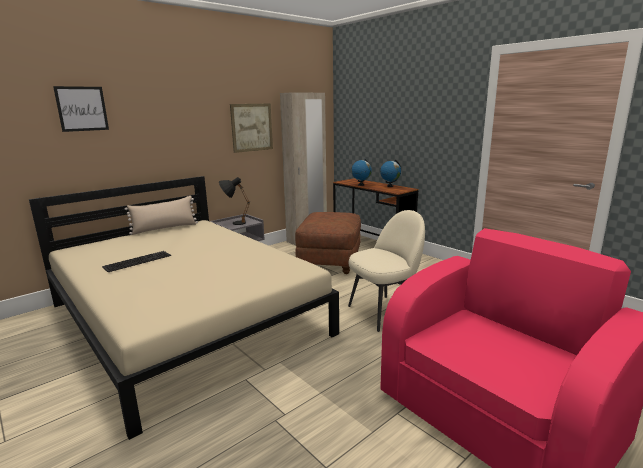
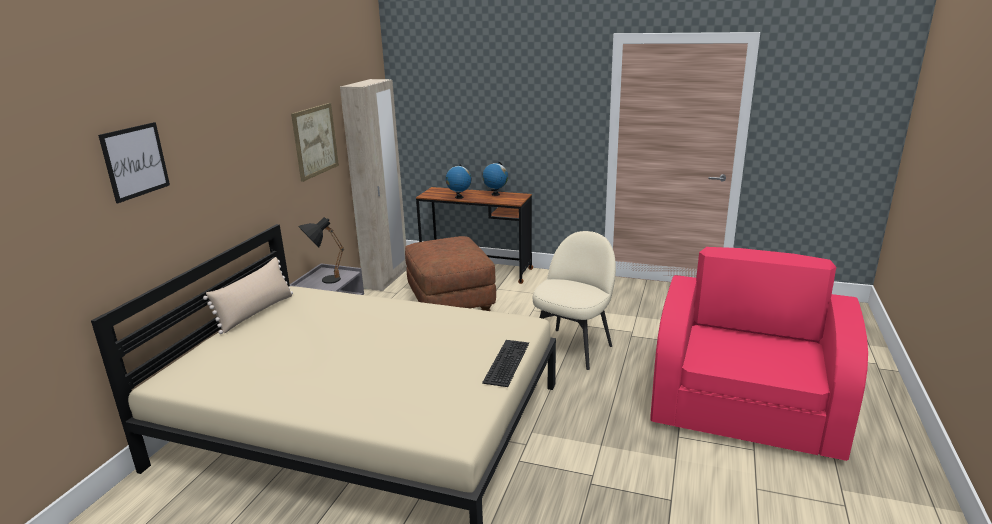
camera: 30 degrees left, 5 degrees up
(138, 260) = (308, 367): keyboard -> keyboard (505, 361)

